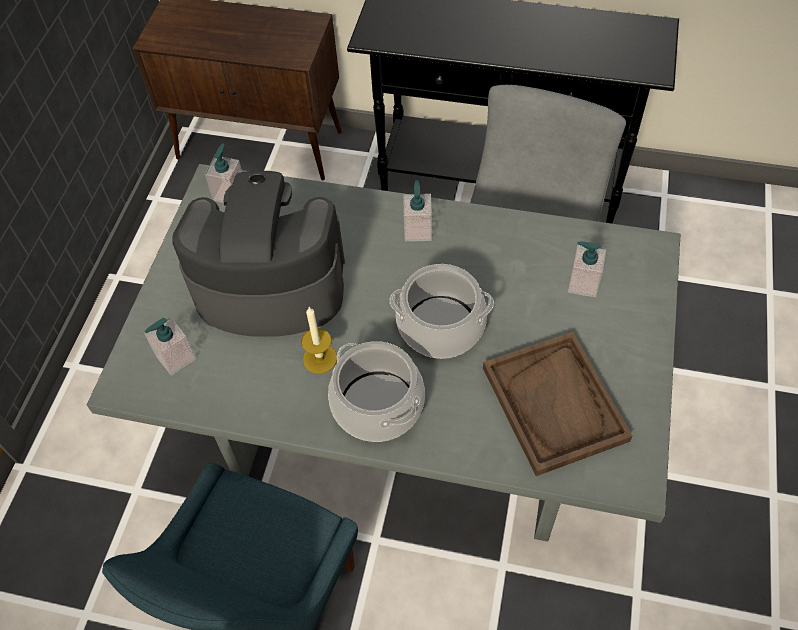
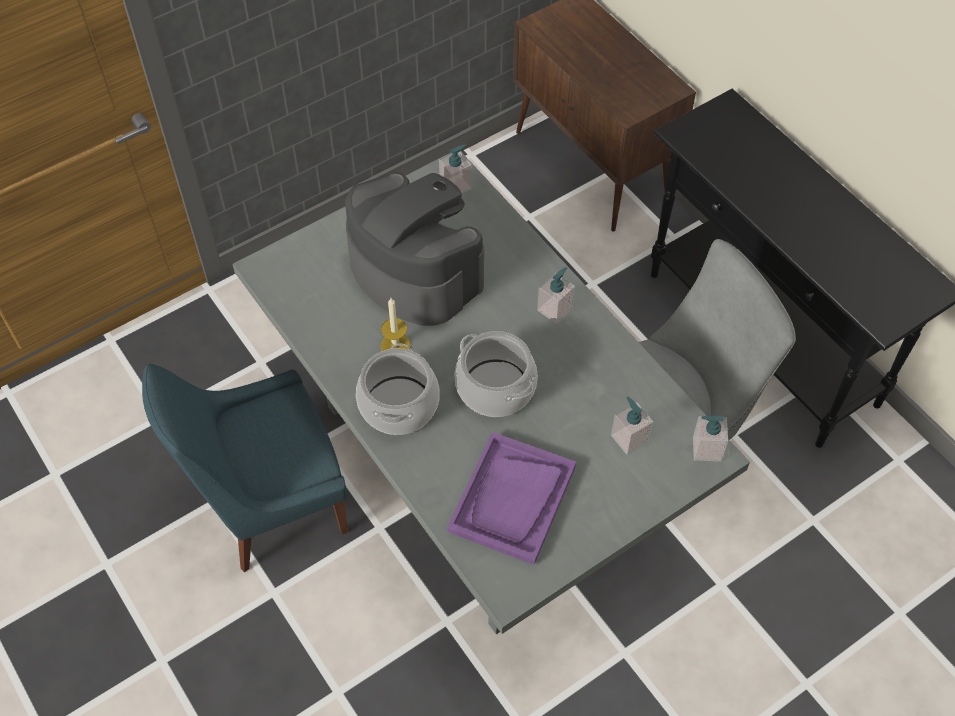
camera: 40 degrees right, 0 degrees up
(176, 358) = (310, 275): soap dispenser -> soap dispenser (706, 449)
(554, 404) = (512, 499): brown tray -> purple tray

